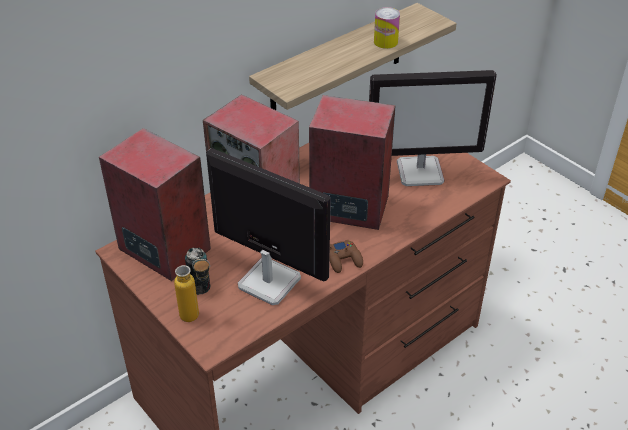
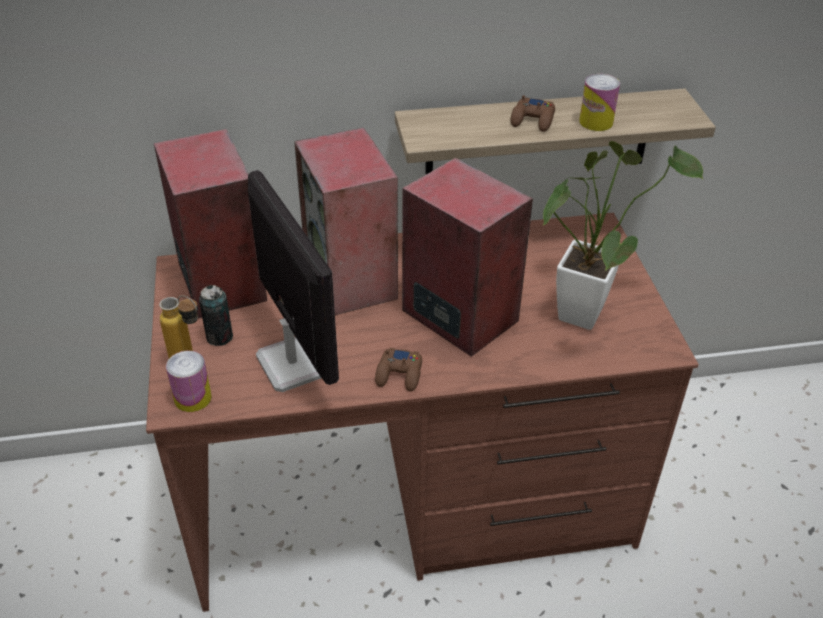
camera: 30 degrees right, 0 degrees up
(219, 335) = (193, 398): none -> can
(346, 53) = (533, 120): none -> brown game controller
(421, 172) = (584, 309): monitor -> potted plant

